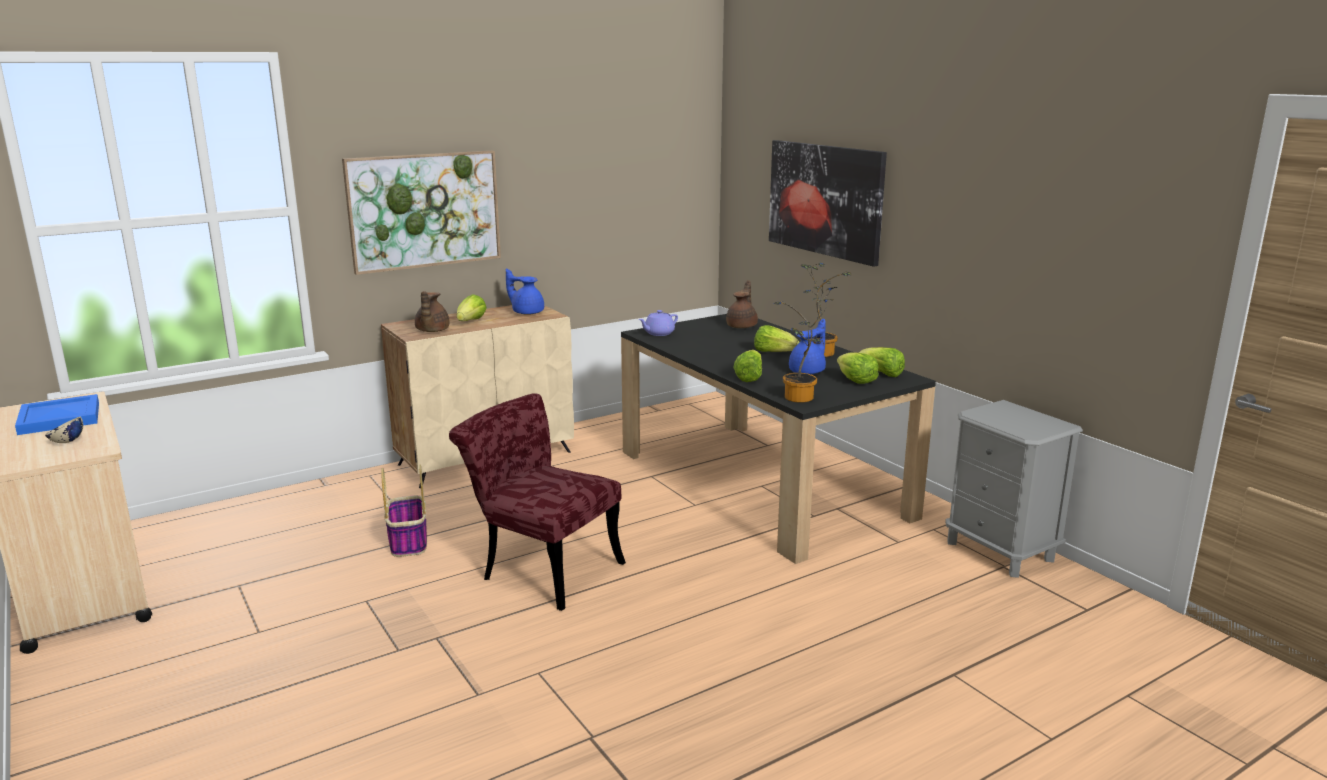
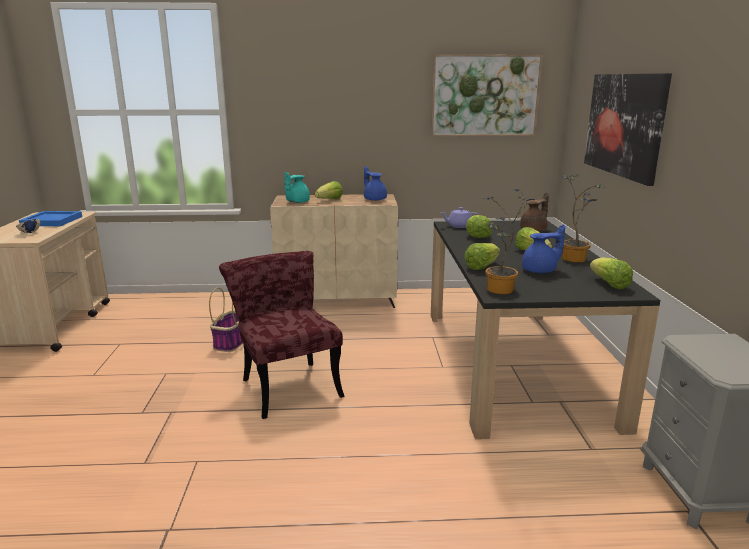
camera: 30 degrees right, 0 degrees up
(424, 210) = (312, 119): picture -> picture (485, 96)
(431, 331) = (296, 202): brown teapot -> turquoise teapot
(856, 380) = (575, 285): lettuce -> lettuce (477, 235)

